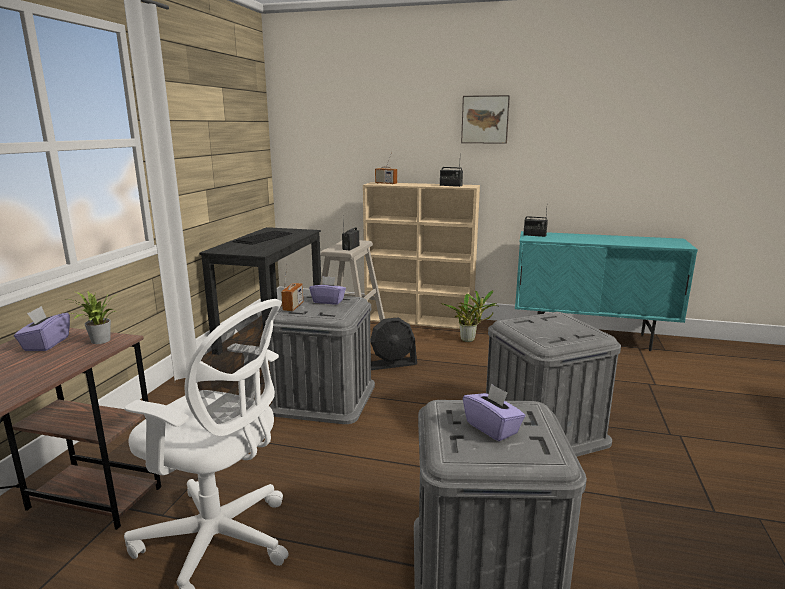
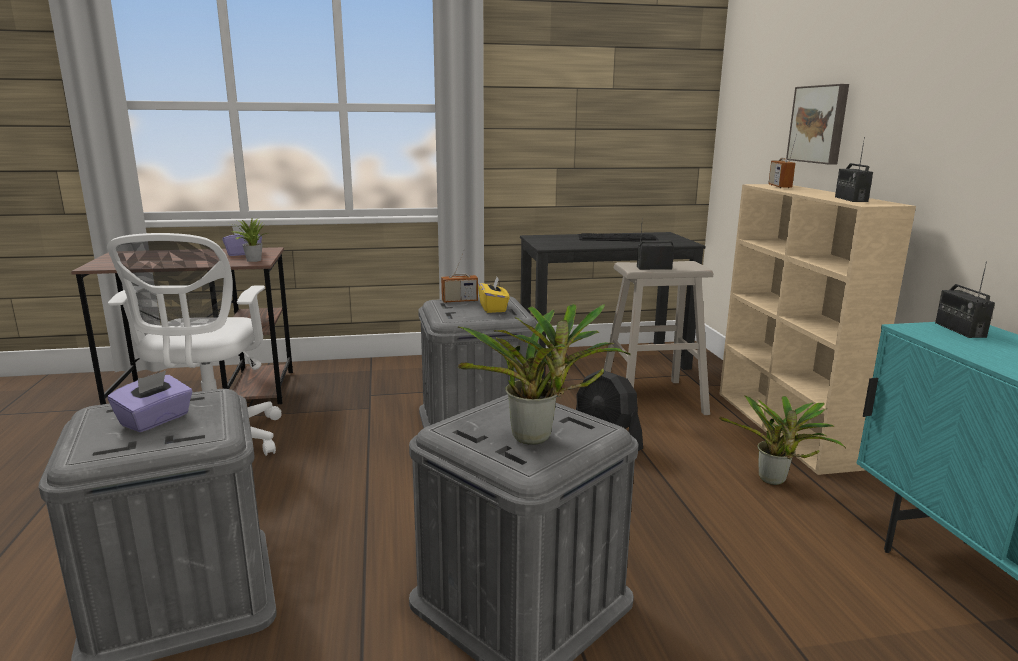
camera: 65 degrees right, 0 degrees up
(328, 301) = (493, 308): purple tissue box -> yellow tissue box
(485, 119) = (955, 69): picture -> picture (819, 124)
(567, 327) = (537, 438): none -> potted plant

